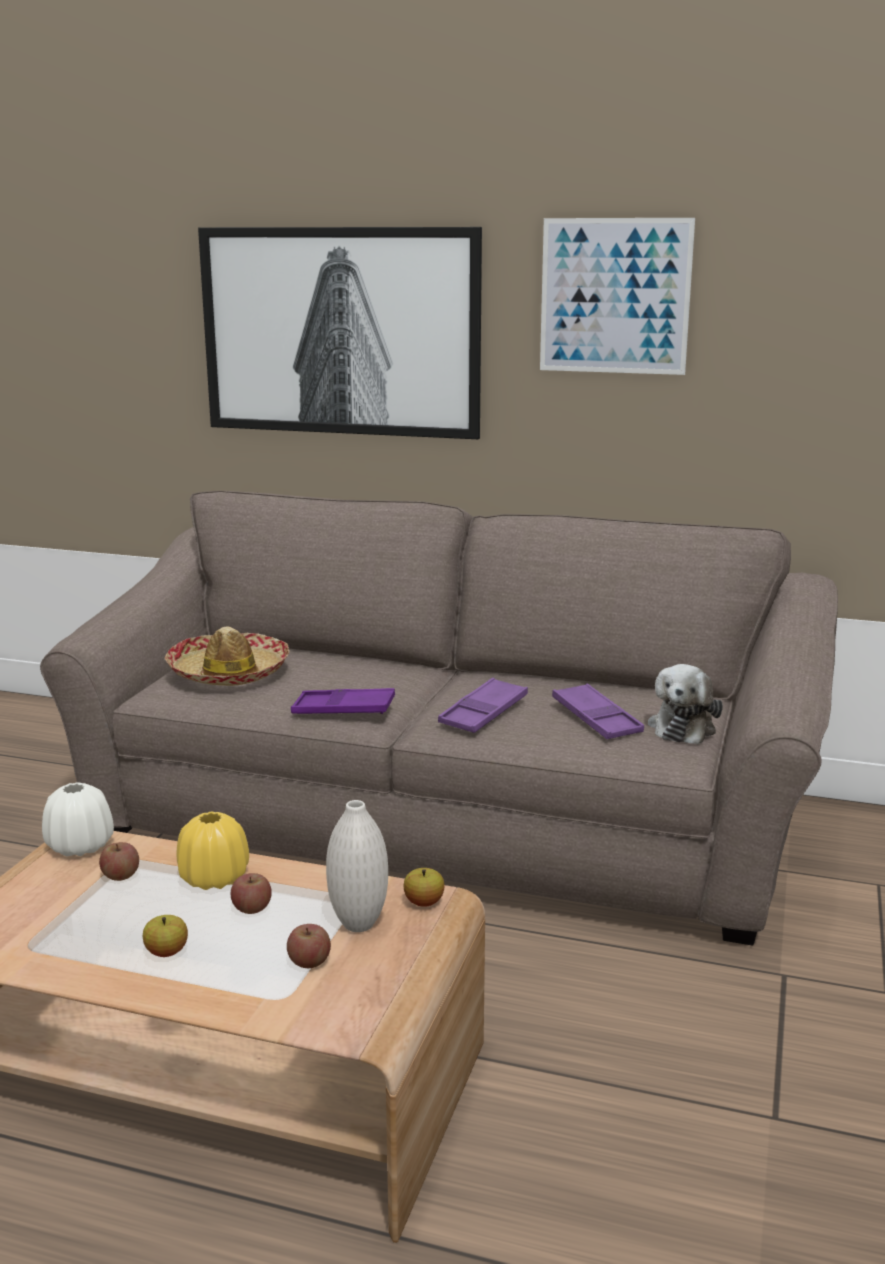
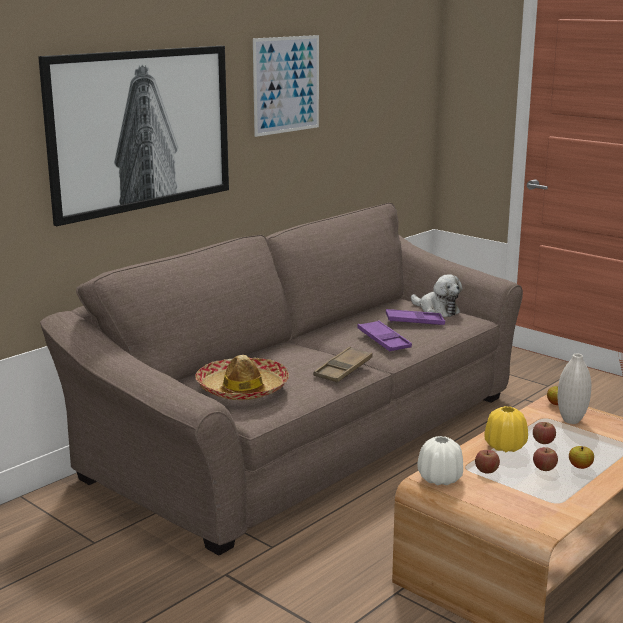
camera: 65 degrees left, 0 degrees up
(309, 962) = (602, 436): apple -> apple (544, 468)
(343, 709) = (343, 369): purple tray -> brown tray

